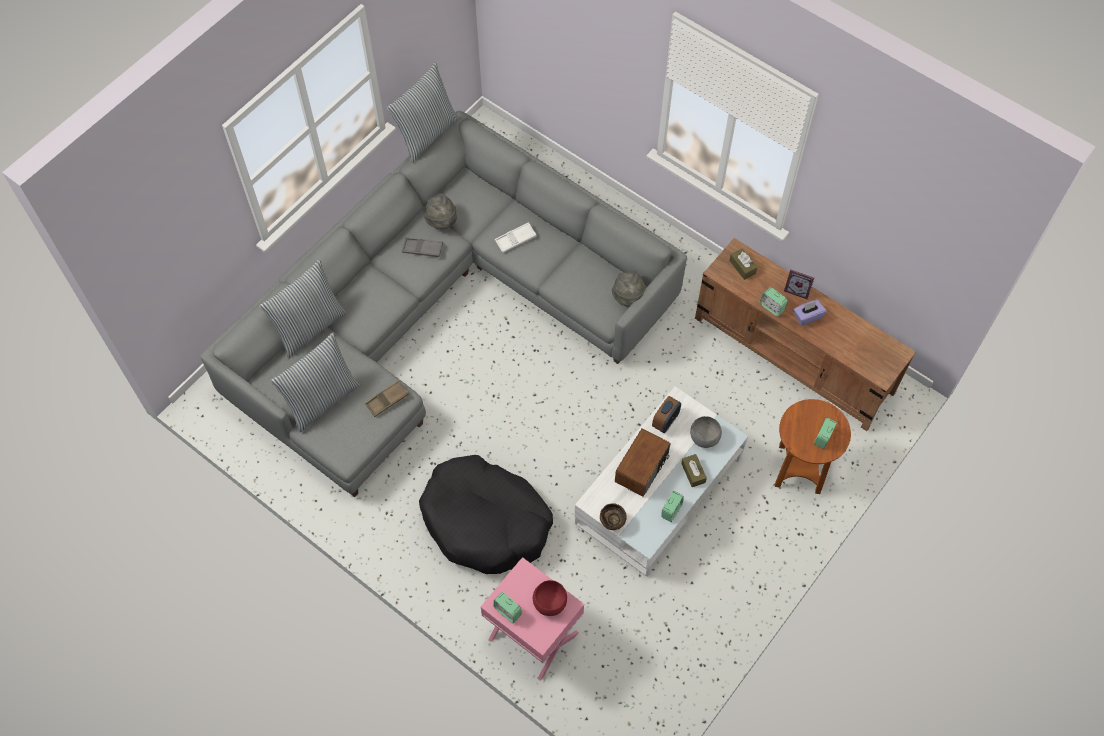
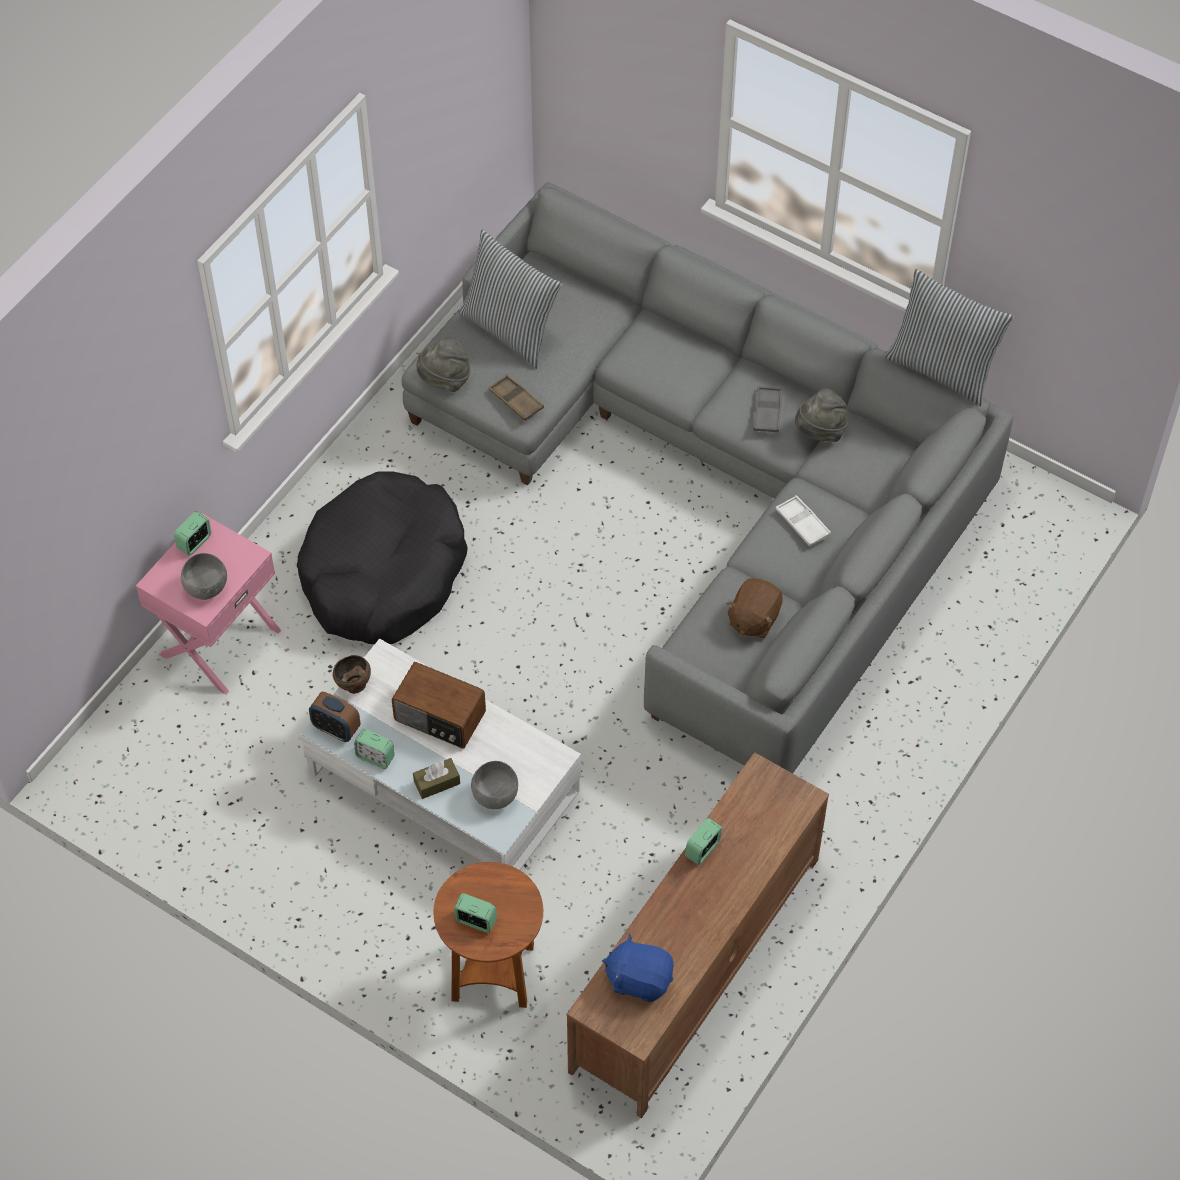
camera: 85 degrees right, 5 degrees down
(309, 327) = (621, 302): pillow -> none
(549, 602) = (207, 587): red bowl -> grey bowl
(586, 274) = (753, 619): none -> brown plush toy
(628, 298) = (718, 676): grey hat -> grey hat (445, 380)
(665, 421) = (519, 743): alarm clock -> alarm clock (336, 729)
(742, 267) = (773, 806): brown tissue box -> none
(797, 289) = (740, 886): picture frame -> none
(807, 316) = (691, 900): purple tissue box -> none
(861, 349) = (639, 979): none -> blue plush toy

